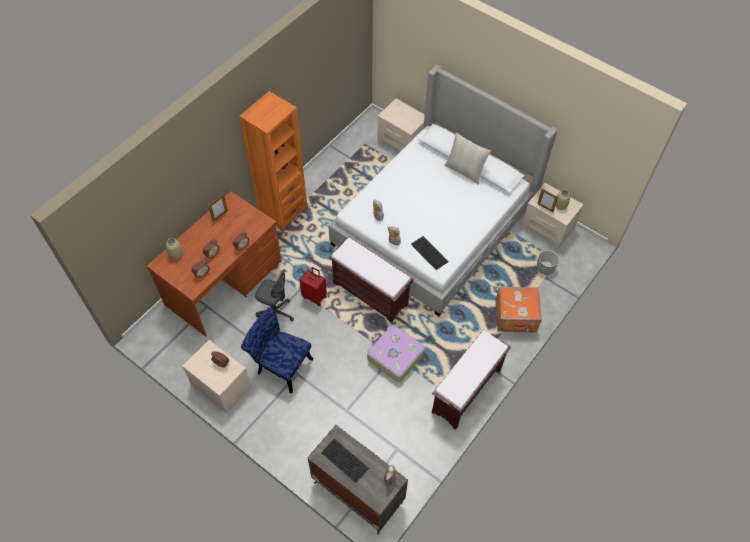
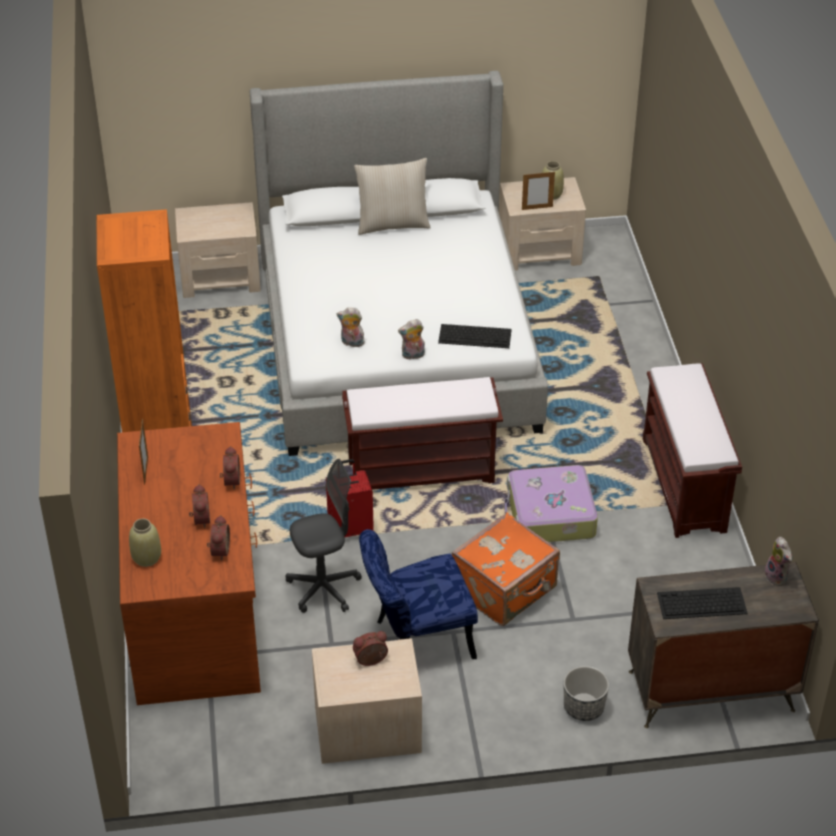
camera: 45 degrees left, 15 degrees down
(515, 318) = (633, 369): orange suitcase -> orange suitcase (506, 590)
(545, 267) = (594, 294): planter -> planter (583, 707)

